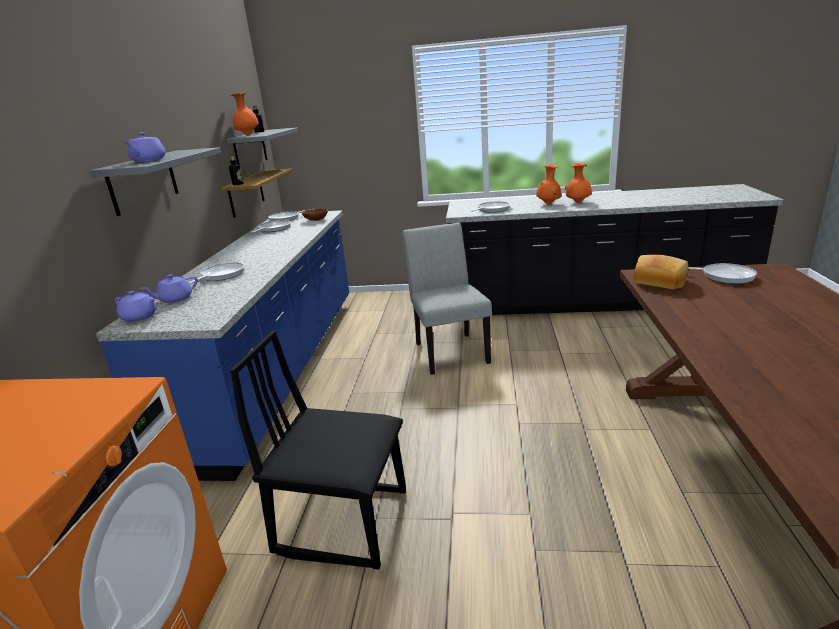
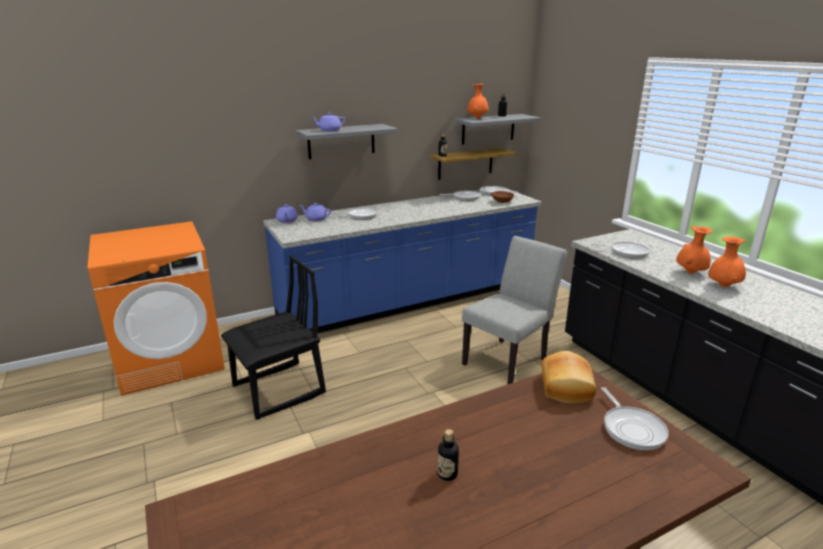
camera: 55 degrees right, 0 degrees up
(343, 520) = (279, 390): black chair -> black chair turned 75 degrees clockwise
(776, 347) = (447, 474): none -> bottle

